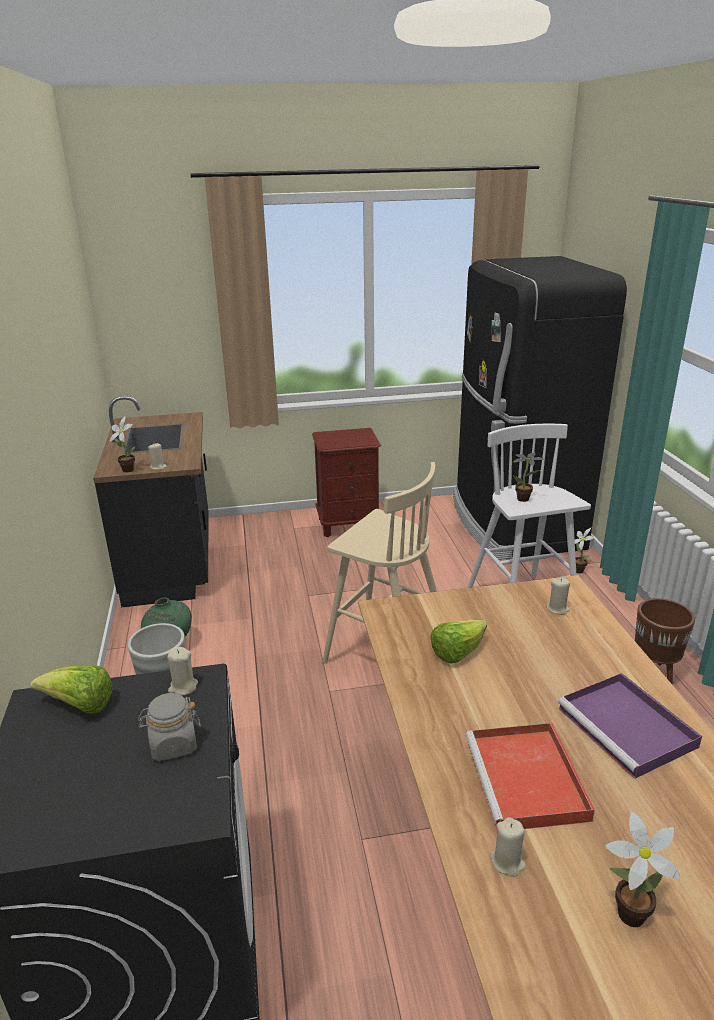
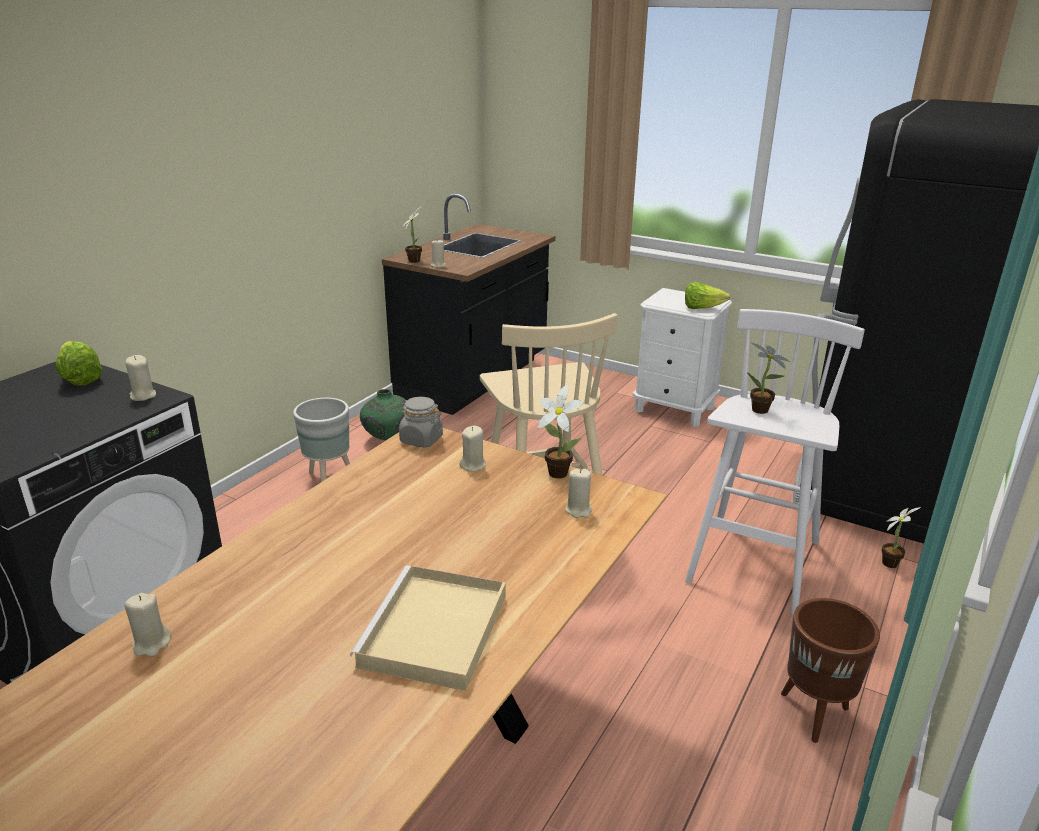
camera: 40 degrees right, 0 degrees up
(173, 744) = (72, 423): grey jar -> grey jar (421, 439)
(348, 524) = (674, 409): brown nightstand -> white nightstand
(453, 613) = (473, 465): none -> beige candle
(457, 653) = (415, 494): lettuce -> lettuce (702, 308)
(527, 781) = (274, 608): red tray -> none
(626, 913) = (147, 739): potted plant -> potted plant (556, 472)
(628, 728) = (434, 632): purple tray -> beige tray

